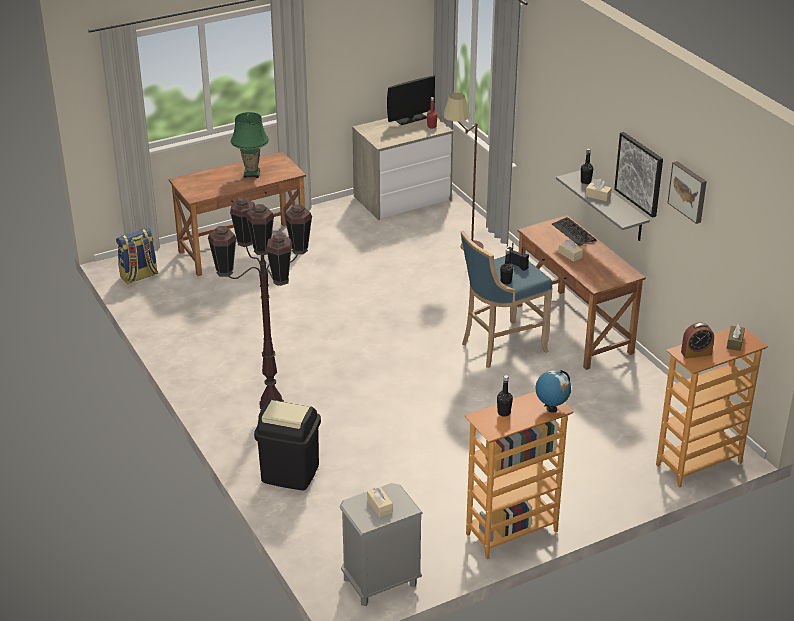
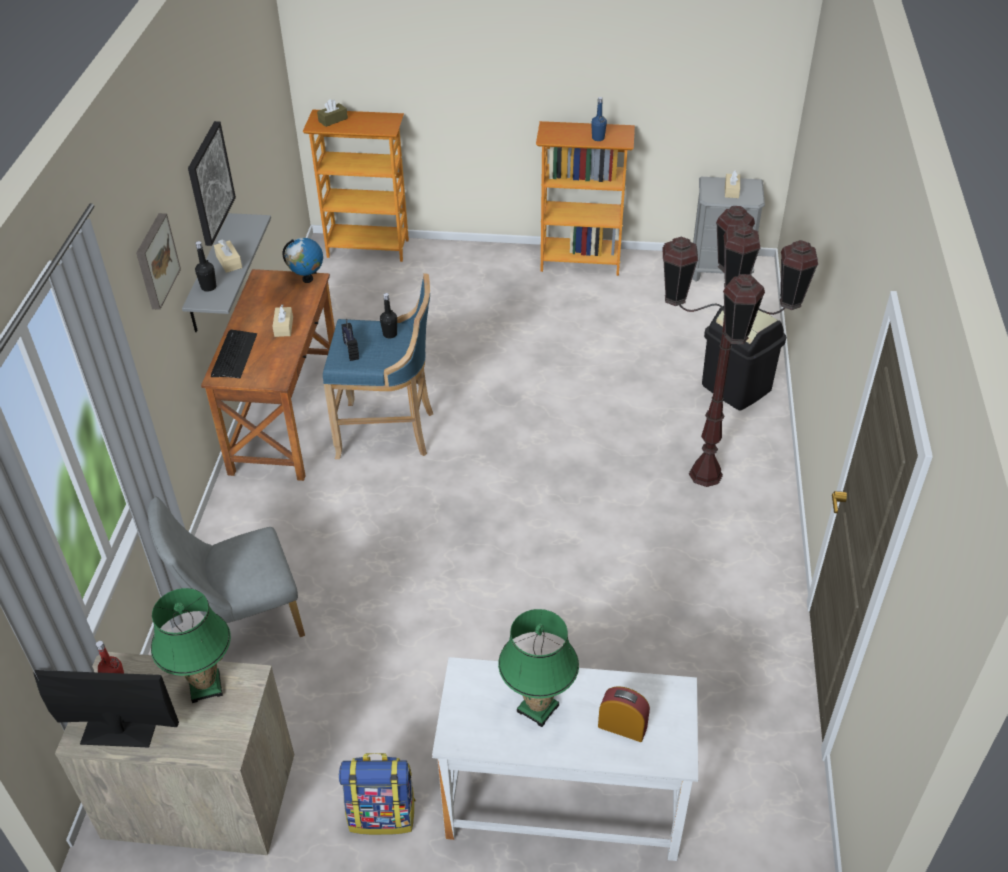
camera: 145 degrees left, 10 degrees up
(139, 276) = (775, 824): backpack -> backpack (382, 814)
(242, 249) = (563, 803): brown desk -> white desk
(395, 136) = (206, 686): none -> green table lamp
(461, 245) = (242, 622): brown floor lamp -> grey chair
(504, 413) = (598, 138): black bottle -> blue bottle
(551, 409) = (555, 128): globe -> globe (307, 279)
(689, 191) = (233, 111): picture -> picture (155, 261)
(696, 353) = (377, 124): alarm clock -> alarm clock (622, 726)

